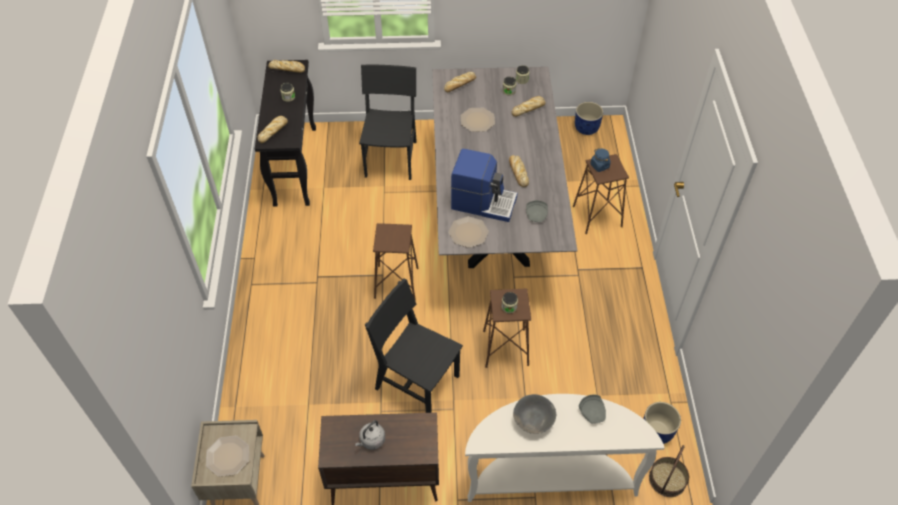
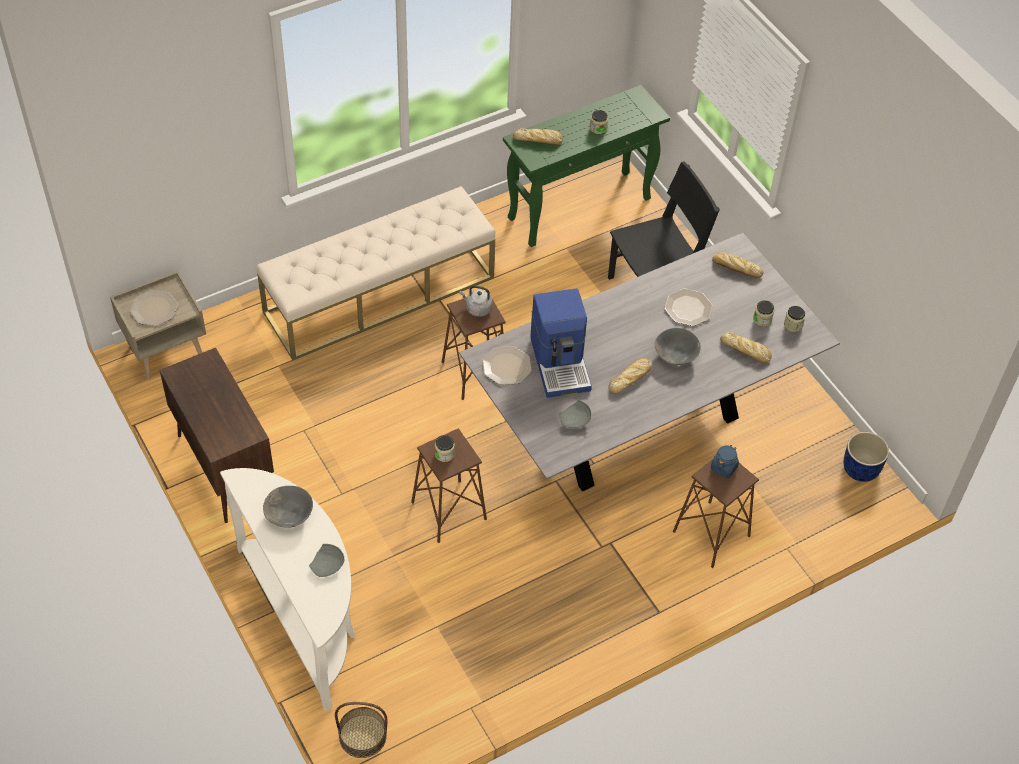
camera: 60 degrees right, 0 degrees up
(286, 310) = (379, 294): none -> beige bench
(287, 69) = (641, 107): bread -> none
(295, 165) = (580, 208): black console table -> green console table
(371, 441) = (208, 398): grey kettle -> grey kettle (477, 308)
(417, 382) = (357, 447): black chair -> none
(512, 142) = (675, 355): none -> grey bowl
(656, 431) = (421, 704): blue planter -> none

